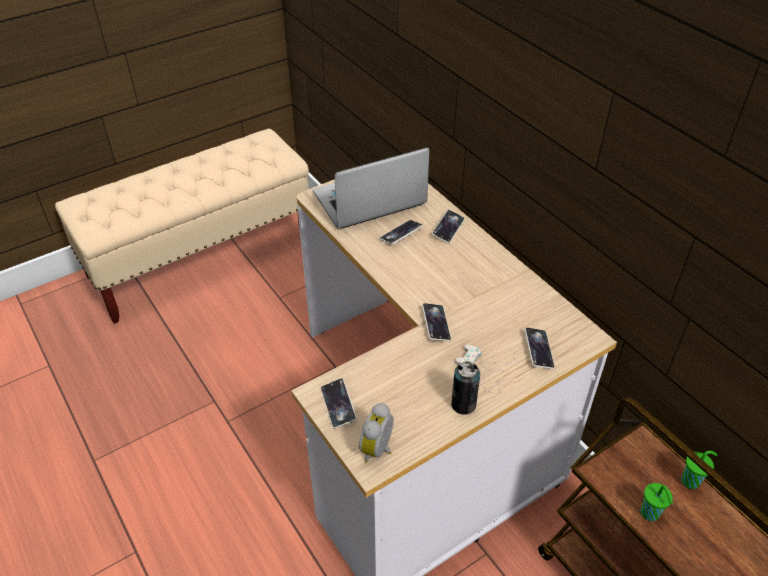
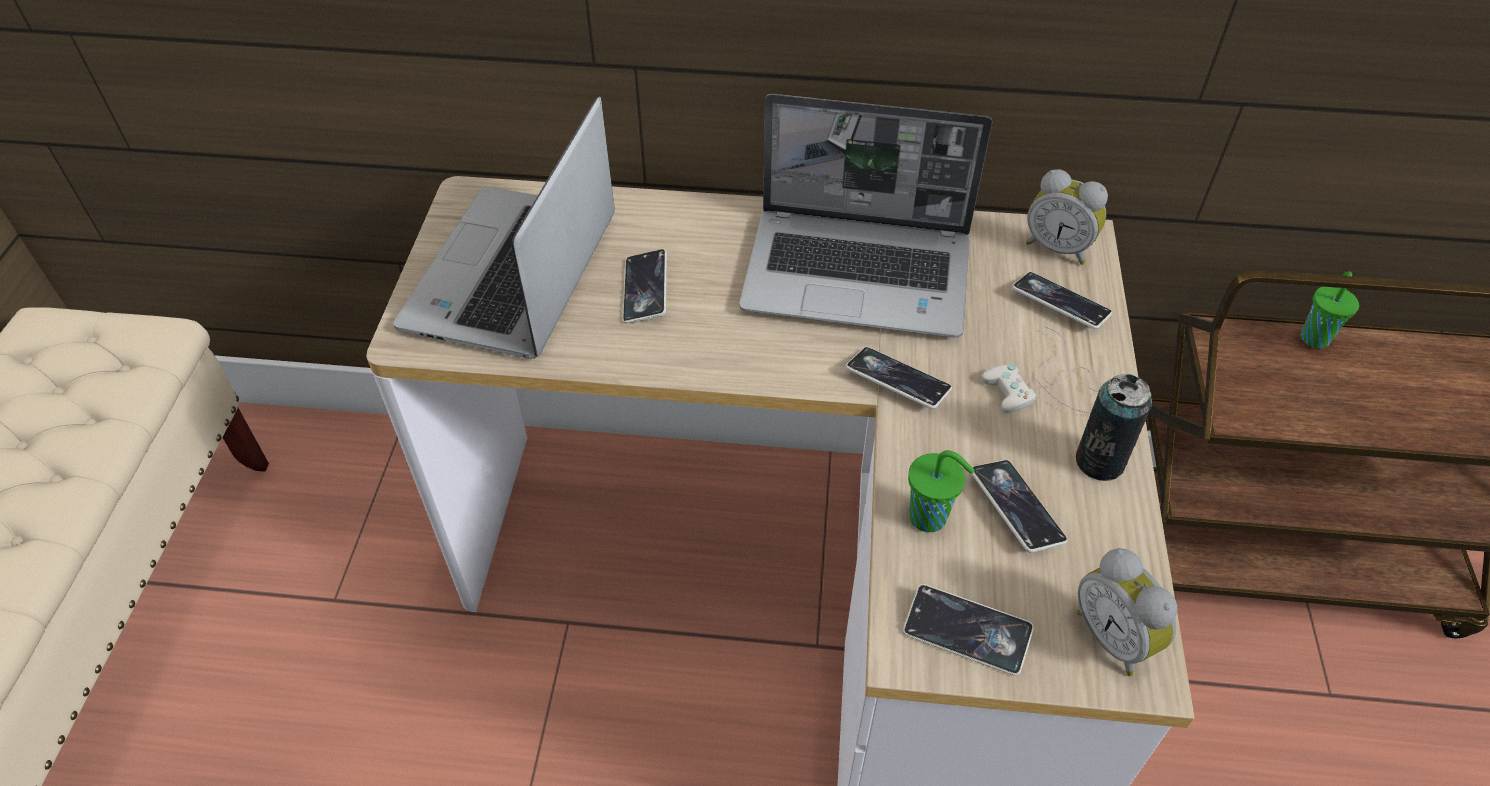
camera: 50 degrees left, 5 degrees up
(448, 228) = (699, 230): phone -> phone (1016, 509)
(480, 283) = (860, 274): none -> laptop
(573, 333) = (1058, 247): none -> alarm clock
(650, 514) = (1339, 413): green cup -> green cup (930, 518)

